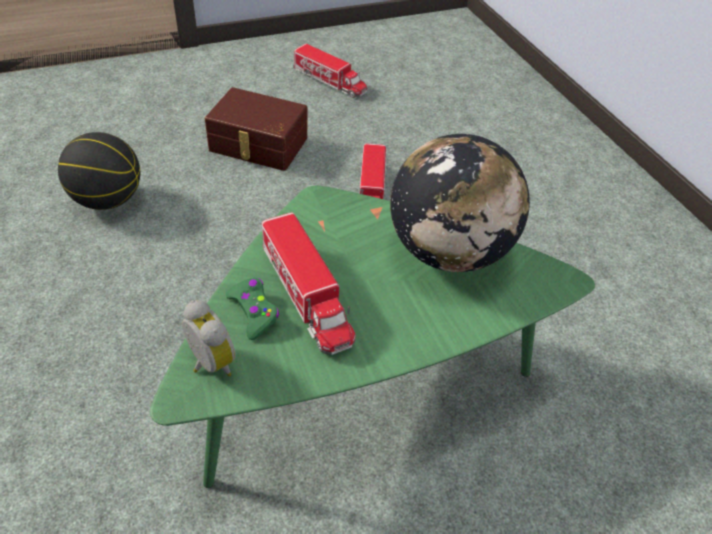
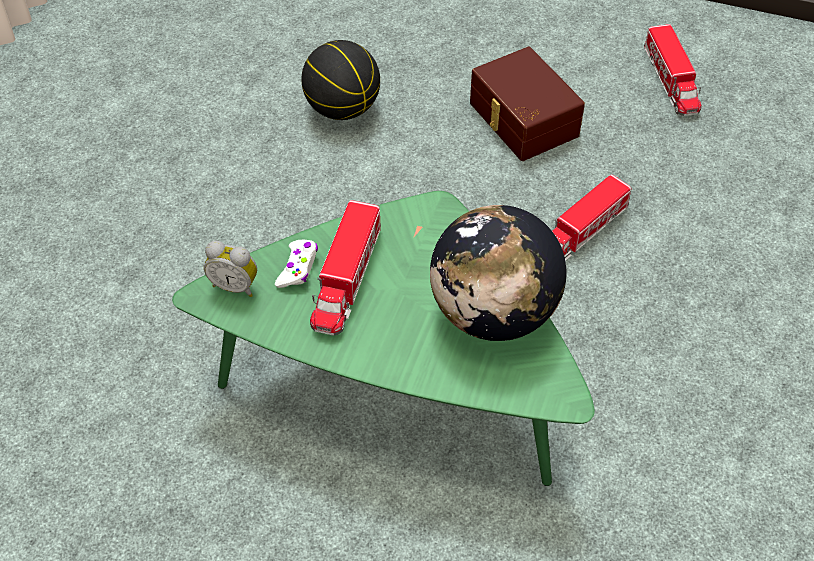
camera: 45 degrees right, 5 degrees up
(209, 364) = (235, 285): alarm clock -> alarm clock turned 105 degrees clockwise
(254, 312) = (298, 268): green game controller -> white game controller

